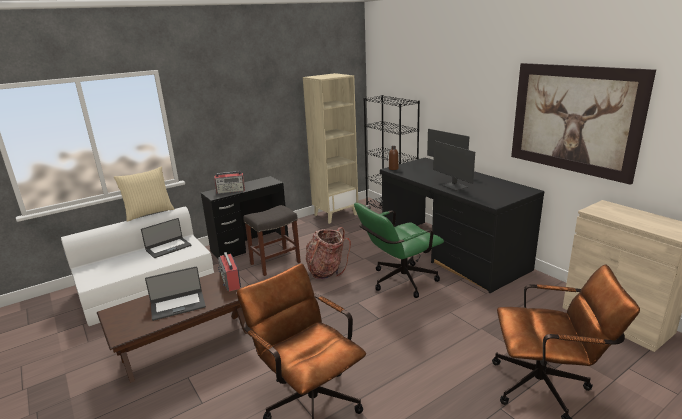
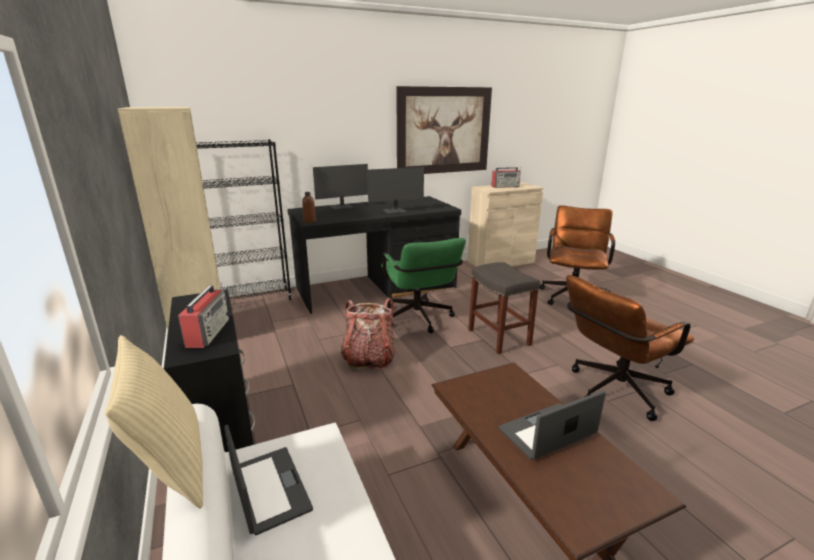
camera: 80 degrees left, 0 degrees up
(178, 305) = (548, 432): laptop -> laptop turned 105 degrees counterclockwise
(231, 281) = (480, 382): radio -> radio (505, 186)
(275, 263) = (316, 401): grey stool -> grey stool (500, 337)

